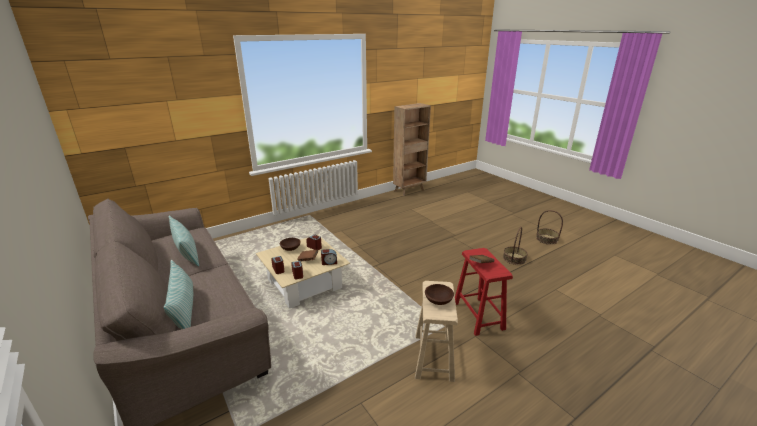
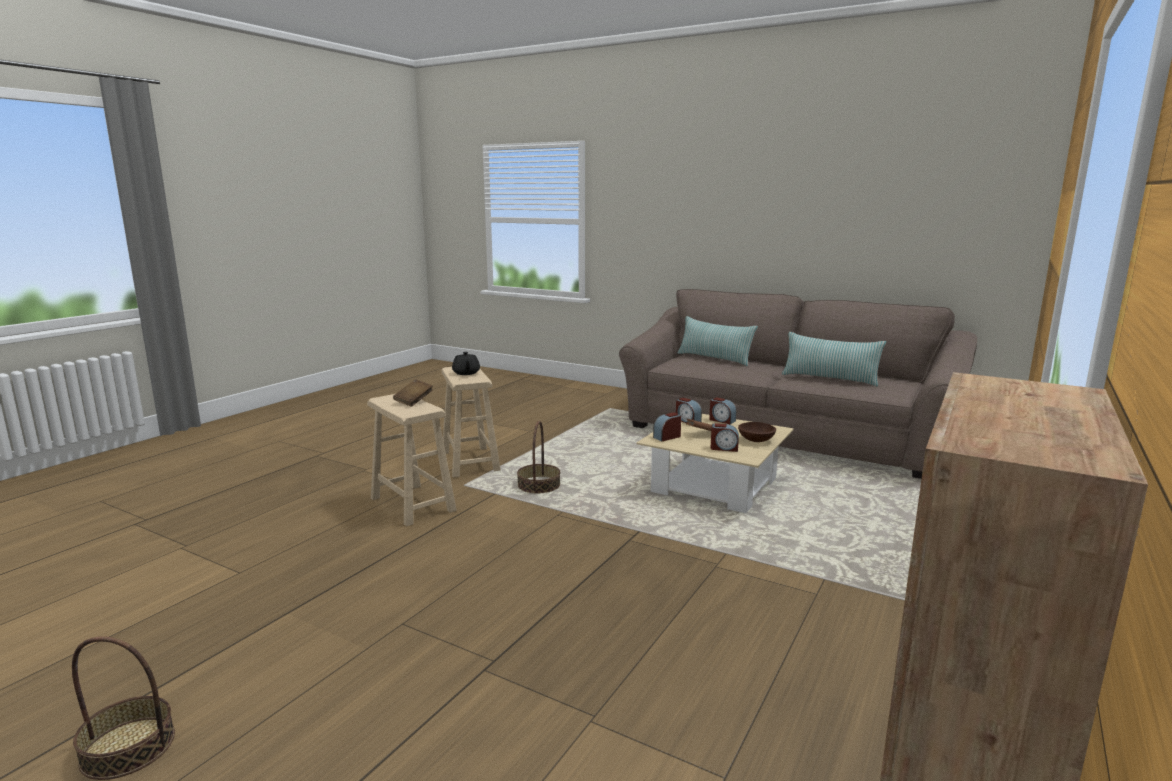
camera: 155 degrees right, 10 degrees down
(438, 300) = (466, 373): brown bowl -> black teapot
(478, 316) = (413, 504): red stool -> beige stool
(514, 258) = (303, 627): basket -> basket (538, 485)

